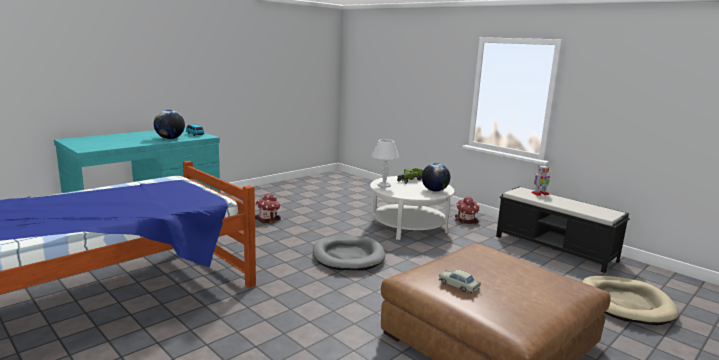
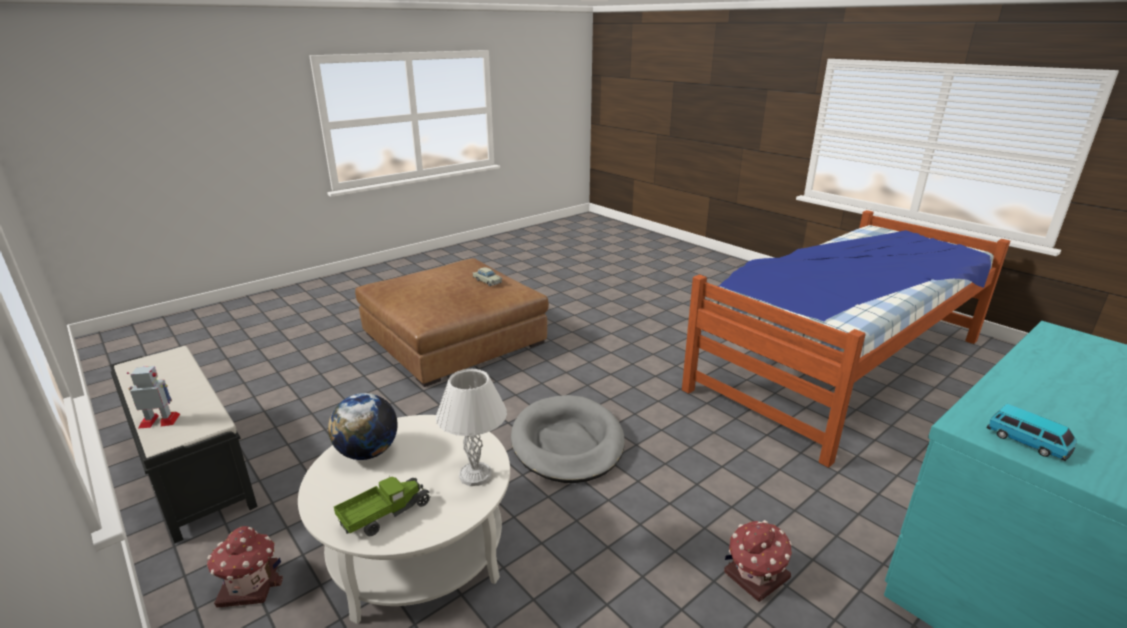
camera: 175 degrees left, 10 degrees up
(170, 138) = (1026, 400): globe -> none
(625, 303) = (265, 369): beige dog bed -> none

